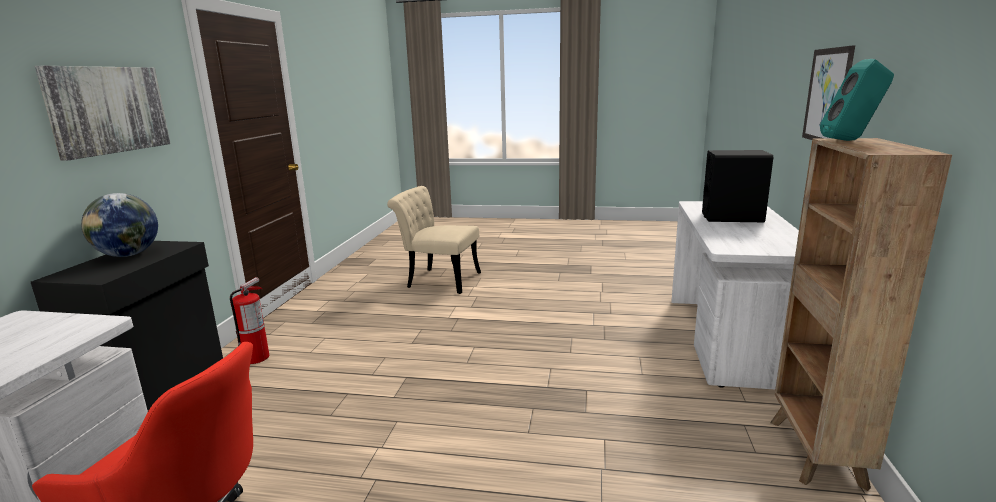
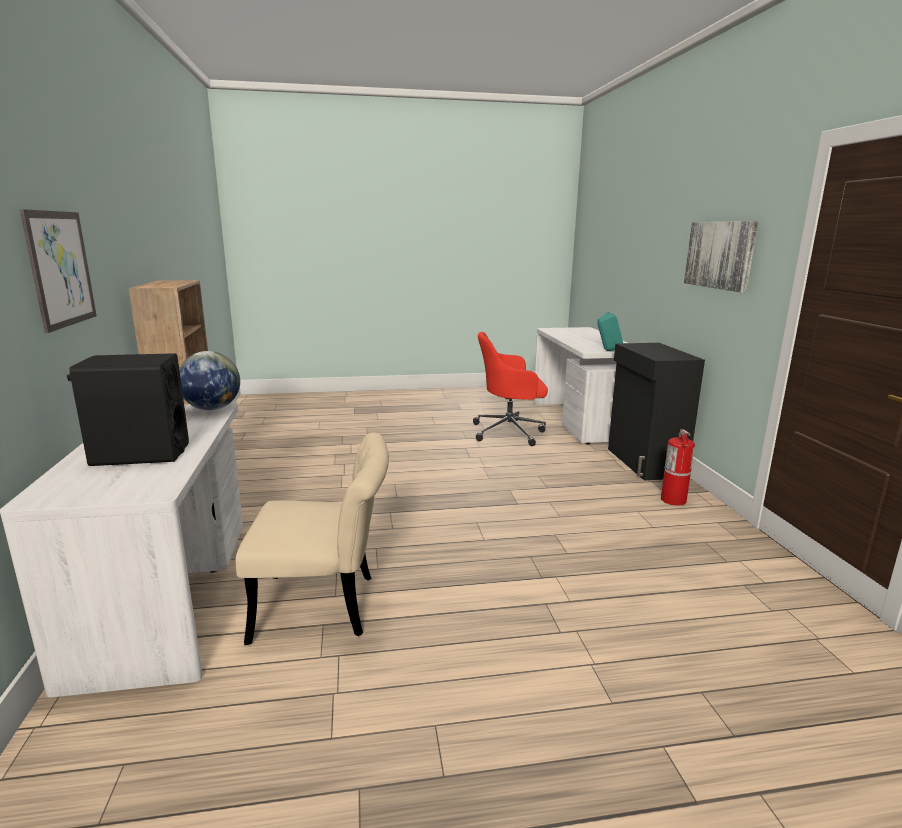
camera: 160 degrees right, 0 degrees up
(128, 255) = (666, 352): globe -> globe (212, 408)
(438, 280) = (686, 674): beige chair -> beige chair (327, 607)
(851, 140) = (162, 285): turquoise speaker -> turquoise speaker (607, 350)

